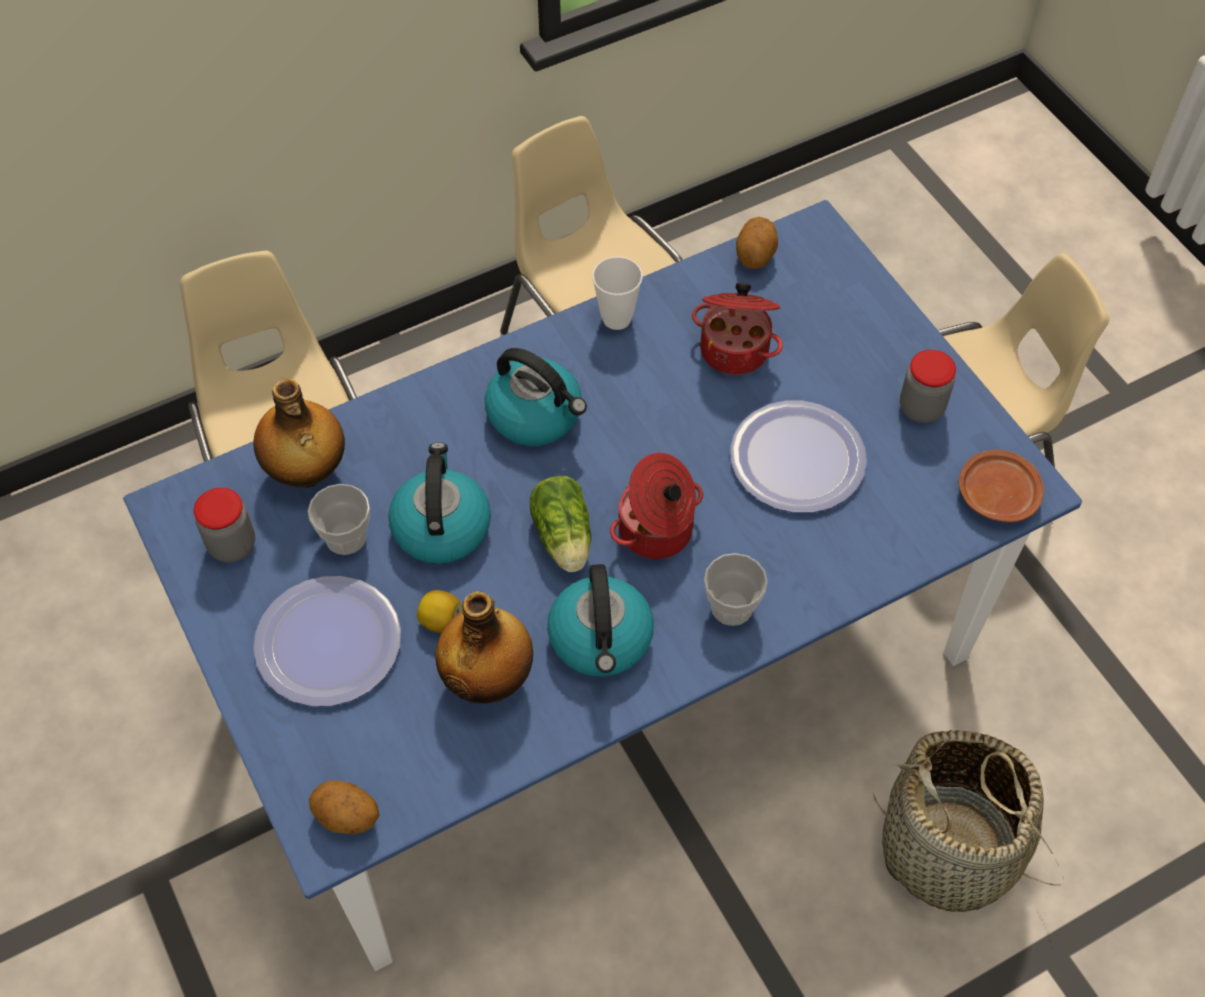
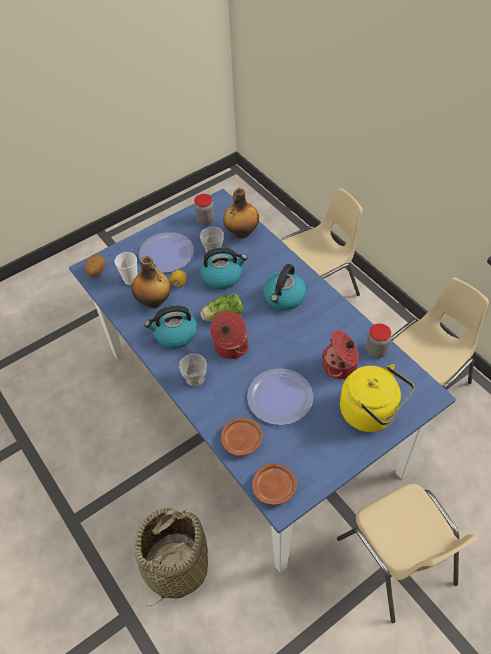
camera: 85 degrees right, 5 degrees down
(616, 318) = (346, 319): cup -> cup (130, 280)
(755, 256) = (403, 369): potato -> none
(847, 321) = (371, 413): none -> yellow kettle
(891, 535) = (242, 440): none -> brown plate
(921, 408) = (322, 450): jar -> jar (376, 351)

